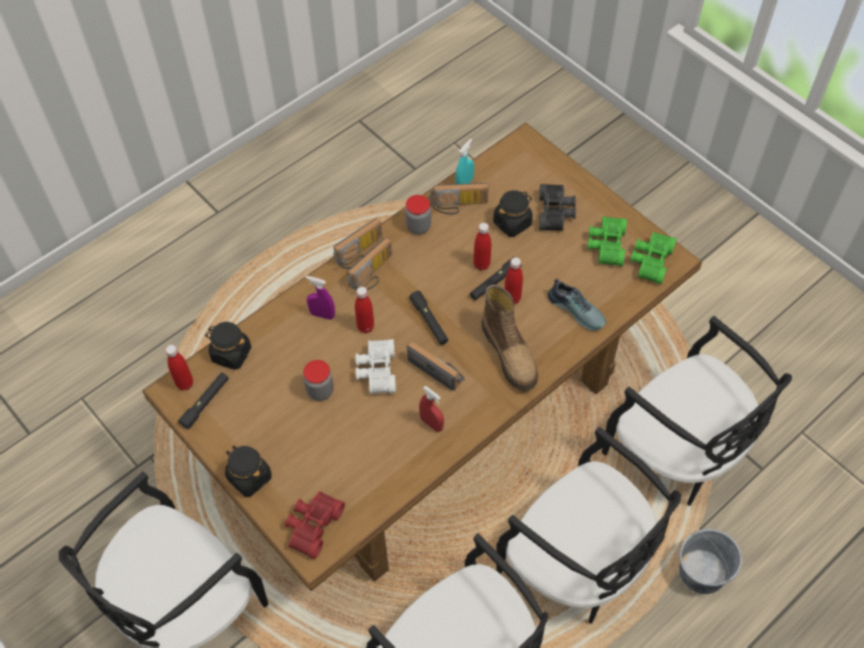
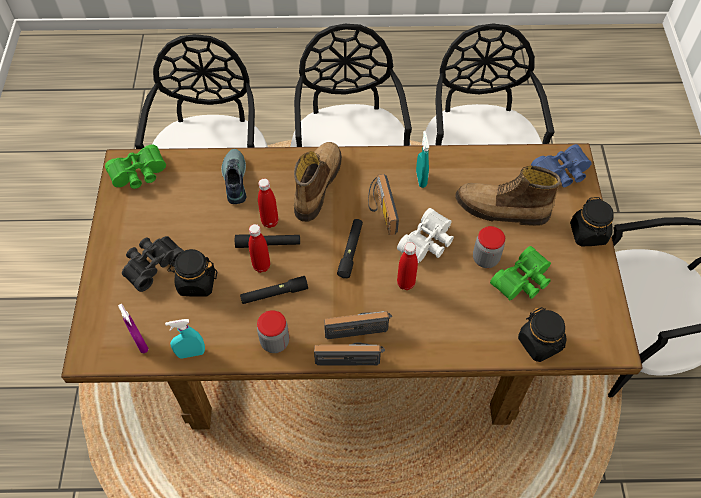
camera: 140 degrees left, 0 degrees up
(185, 383) = (599, 345): red bottle -> none
(205, 403) = (589, 315): black flashlight -> black flashlight (274, 294)
(312, 525) = (562, 174): red binoculars -> blue binoculars
(322, 315) = (433, 321): purple spray bottle -> purple spray bottle (140, 343)
(339, 444) = (501, 210): none -> boot
(431, 423) = (421, 179): red spray bottle -> turquoise spray bottle
(458, 206) = (220, 334): radio -> none
(605, 245) = (153, 209): green binoculars -> green binoculars (523, 281)
(702, 572) = (284, 129): grey bucket -> none

